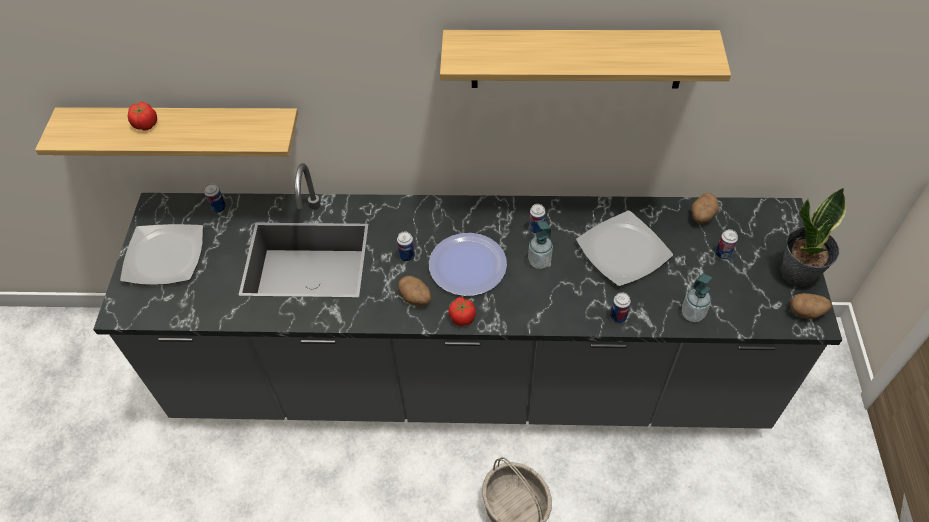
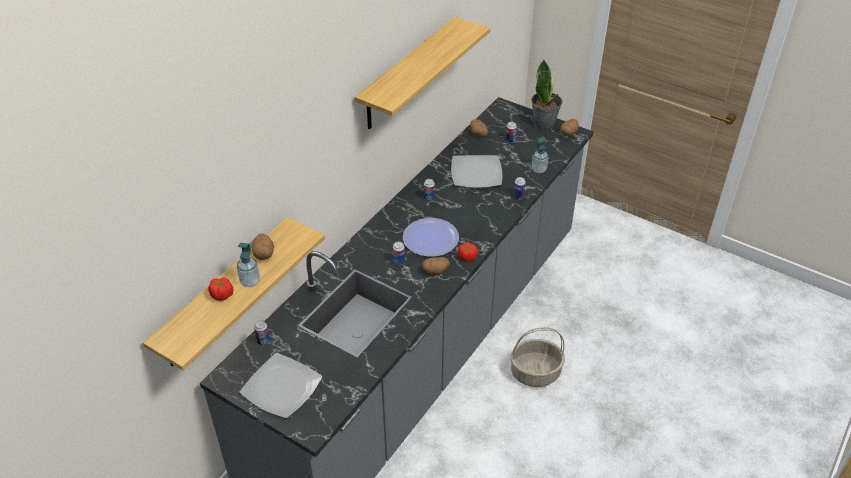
camera: 60 degrees left, 10 degrees down
(225, 121) = (264, 254): none -> potato
(539, 261) = (454, 208): soap dispenser -> soap dispenser (250, 281)

